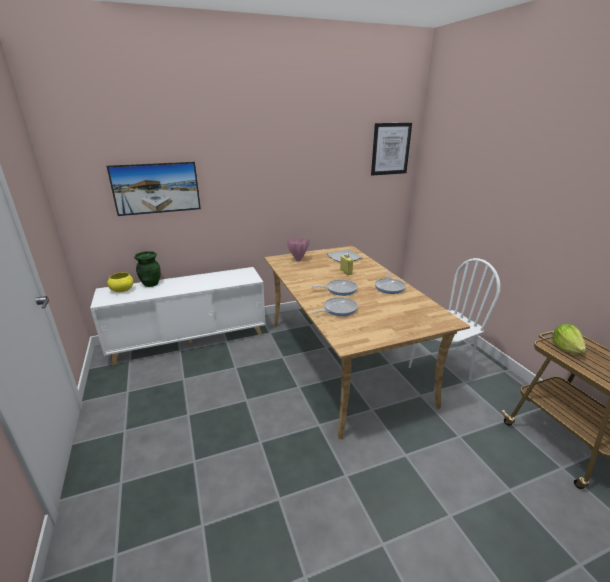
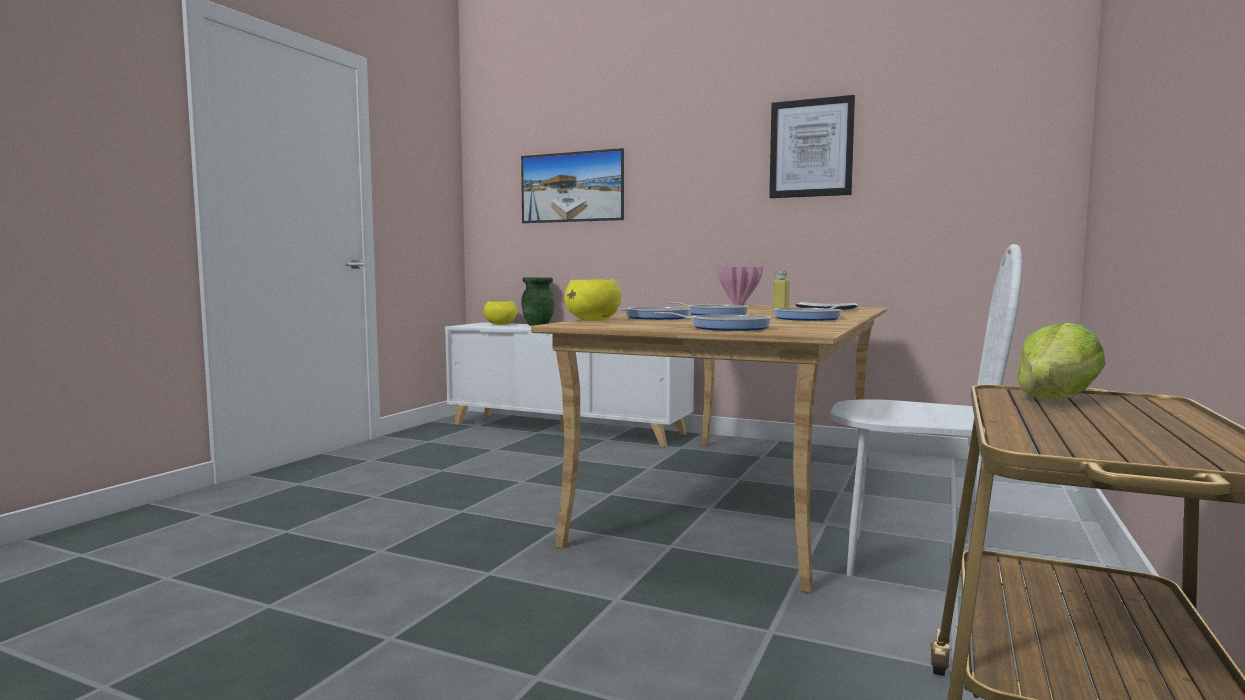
camera: 45 degrees right, 20 degrees down
(334, 329) = (593, 320): none -> yellow bowl
(390, 149) = (1005, 111): picture -> picture (811, 148)
(412, 324) = (725, 327): none -> frying pan

